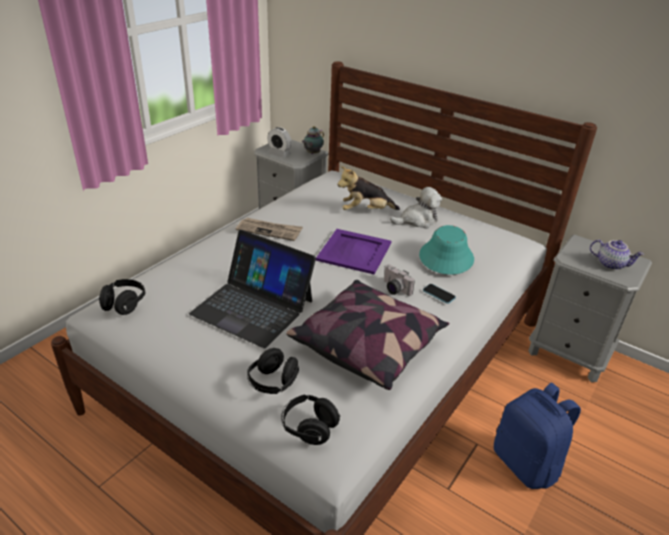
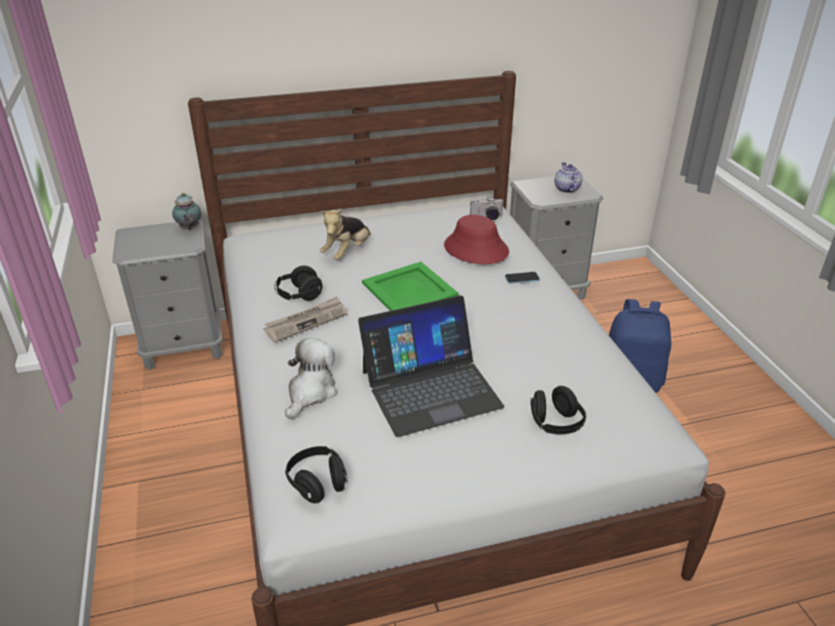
camera: 50 degrees left, 0 degrees up
(279, 154) = (154, 248): alarm clock -> none
(309, 428) = (629, 428): black headphones -> black headphones (298, 296)
(354, 251) = (408, 289): purple tray -> green tray
(368, 345) = (553, 346): pillow -> none
(394, 289) = (491, 296): camera -> camera (486, 217)
(417, 220) = (401, 234): plush toy -> plush toy (310, 392)
(446, 257) = (475, 249): turquoise hat -> red hat
(611, 264) = (566, 189): teapot -> teapot turned 75 degrees counterclockwise

